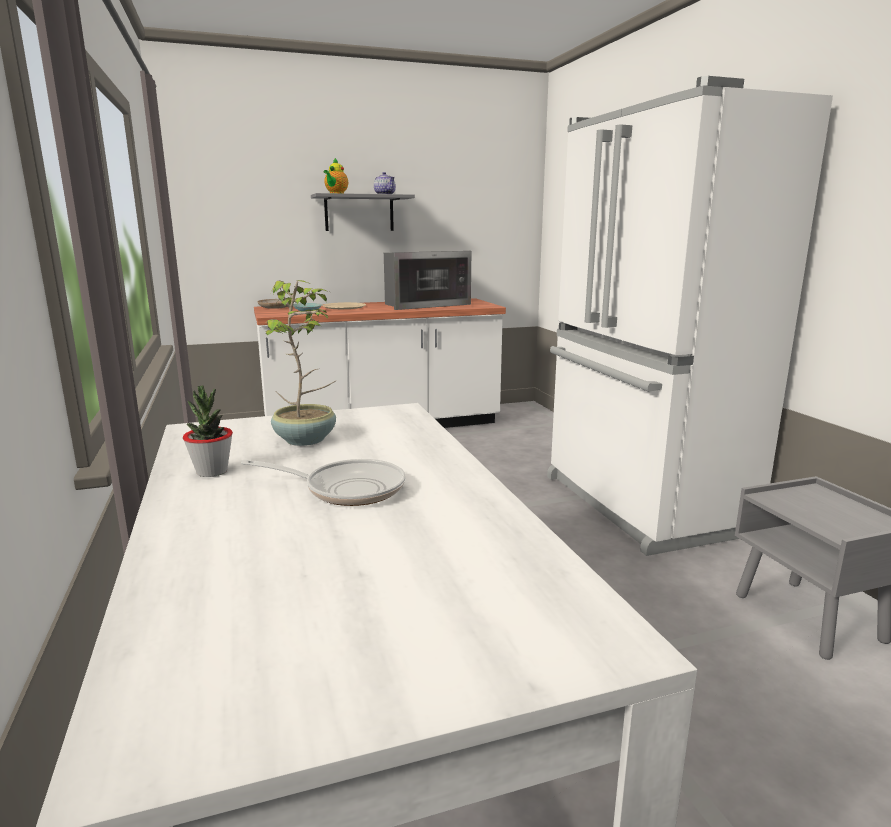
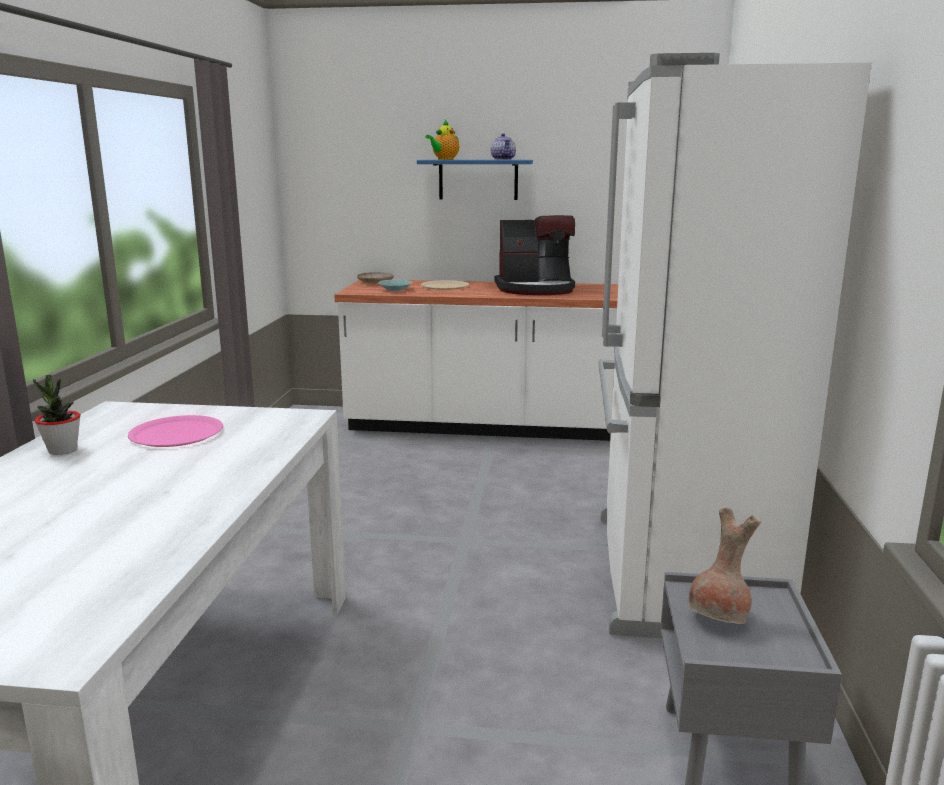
camera: 25 degrees right, 0 degrees up
(307, 439) = (176, 433): potted plant -> pink plate
(347, 489) = (123, 485): frying pan -> none
(359, 213) = (478, 179): grey shelf -> blue shelf
(424, 304) = (536, 289): microwave -> coffee machine
(813, 510) = (719, 619): none -> brown vase

